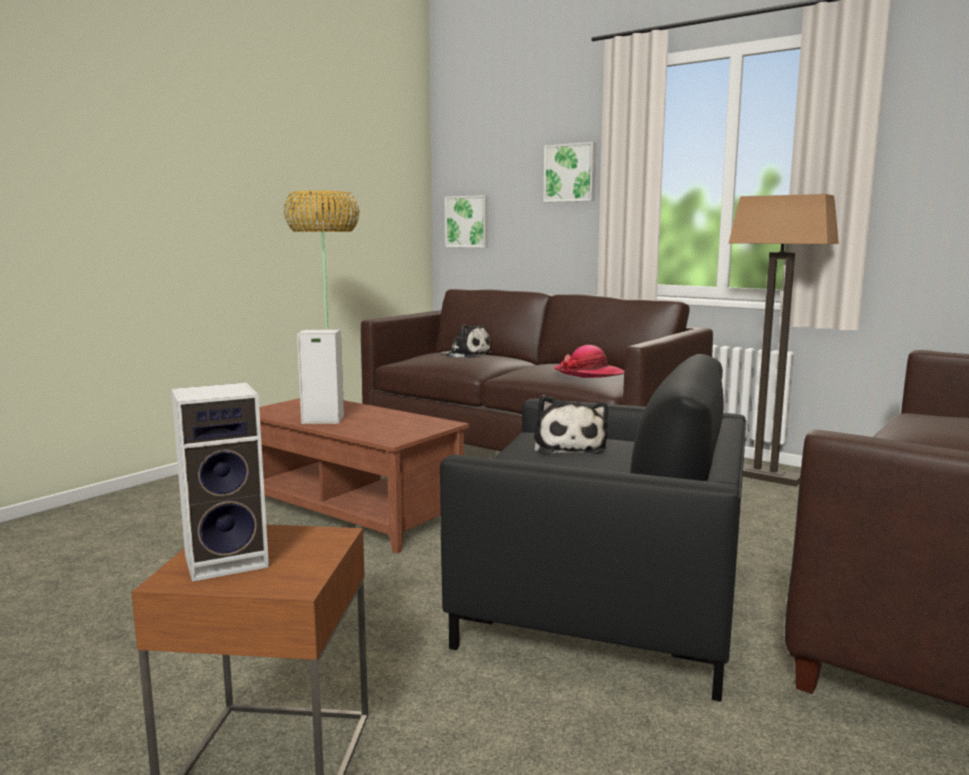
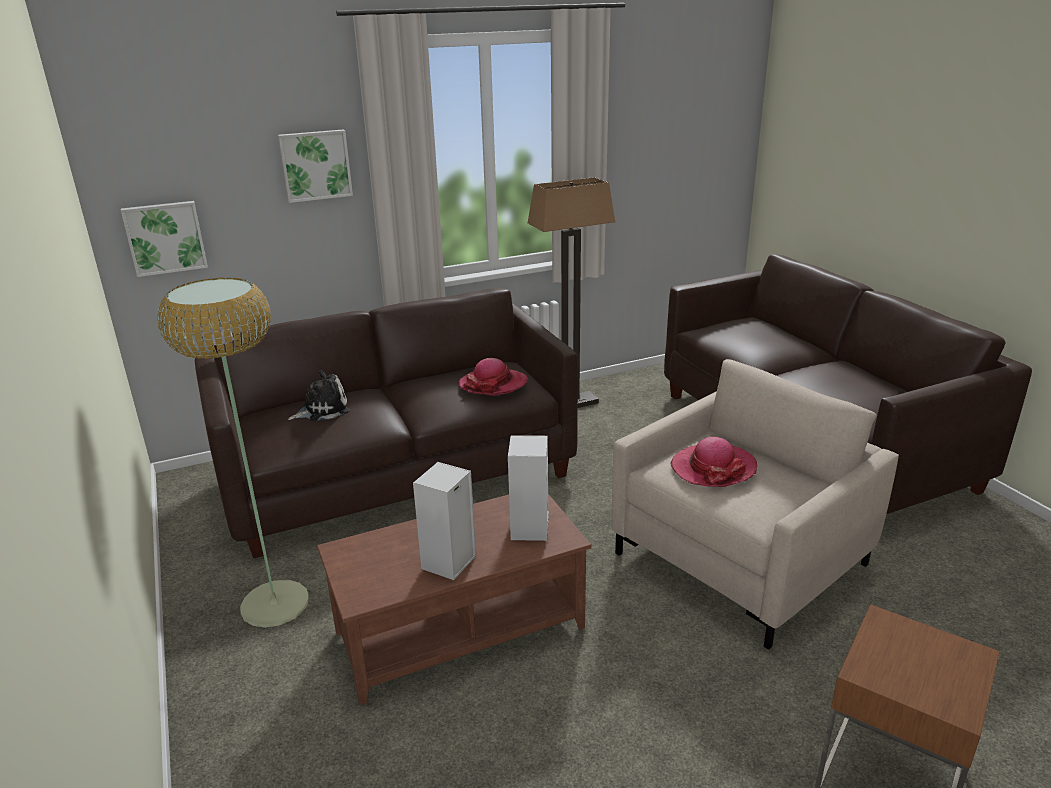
camera: 60 degrees left, 15 degrees up
(229, 560) = (925, 678): speaker -> speaker (529, 527)
(569, 447) = (713, 468): plush toy -> hat
(603, 608) = (740, 559): black armchair -> beige armchair

